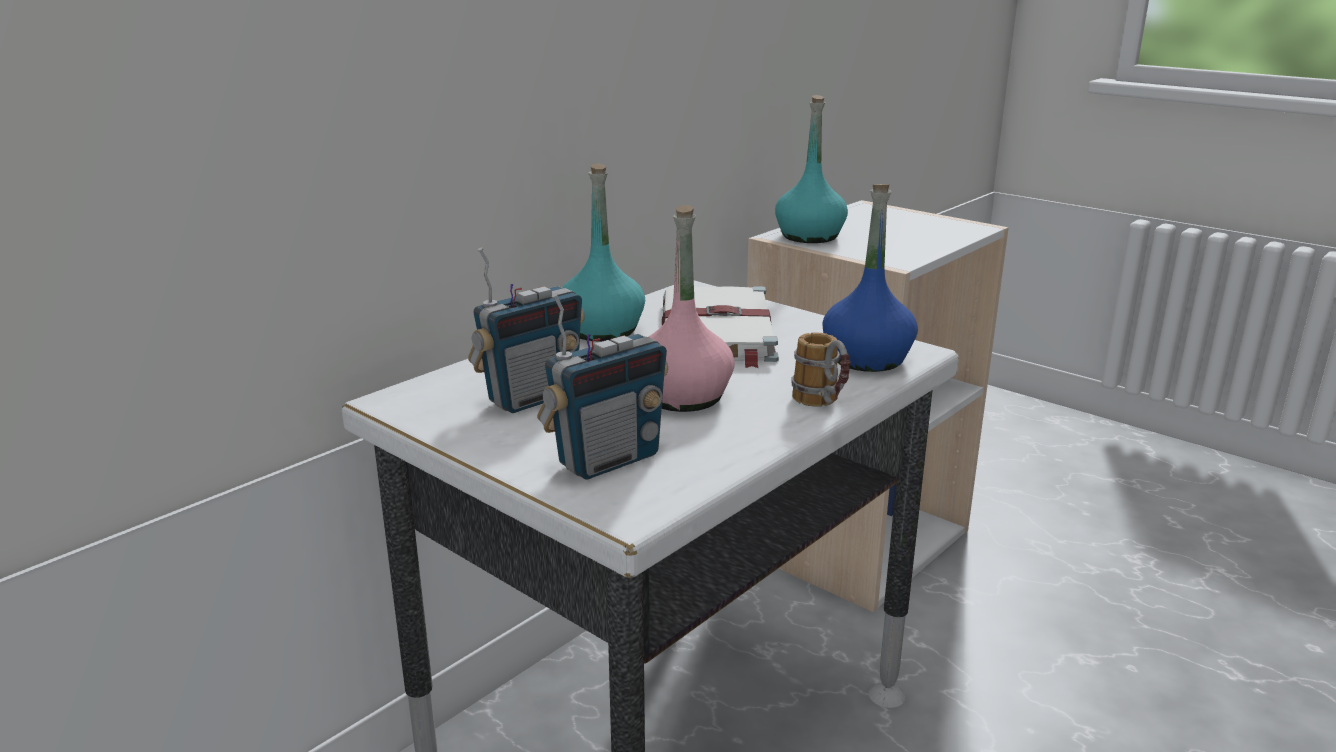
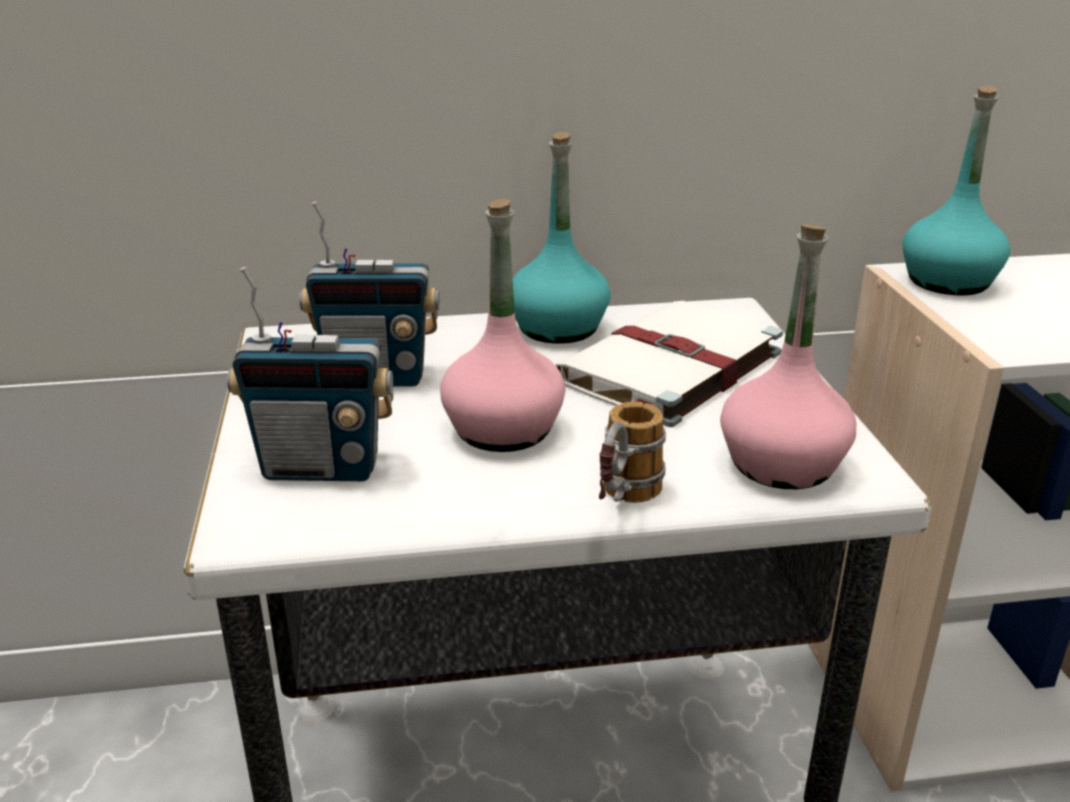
camera: 40 degrees right, 5 degrees up
(866, 359) = (781, 464): blue bottle -> pink bottle

